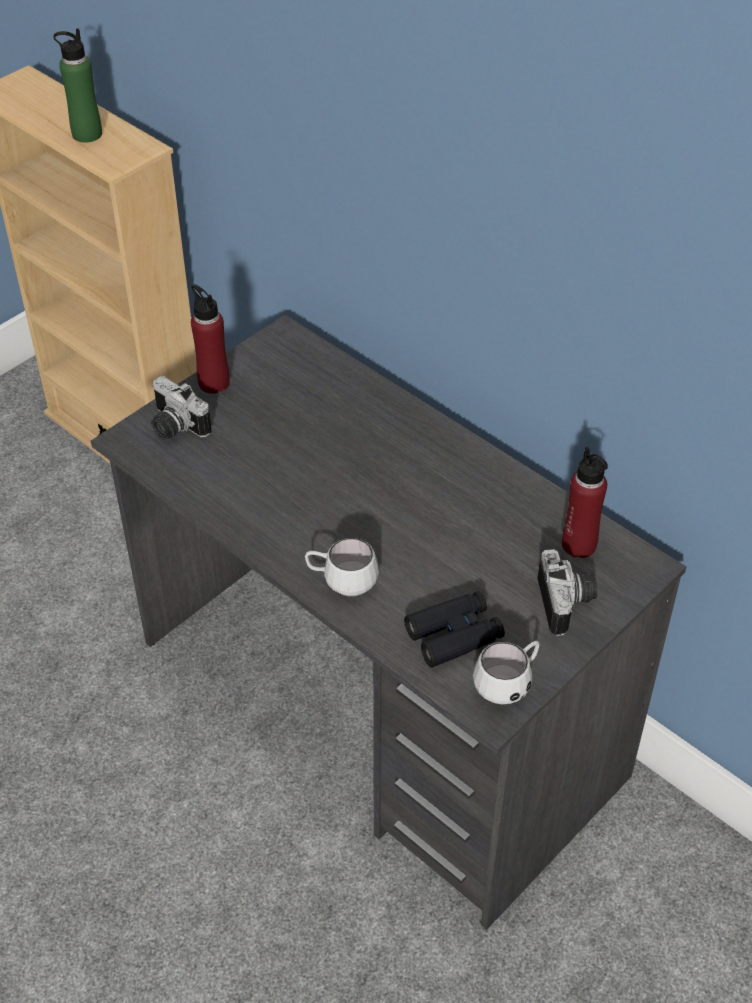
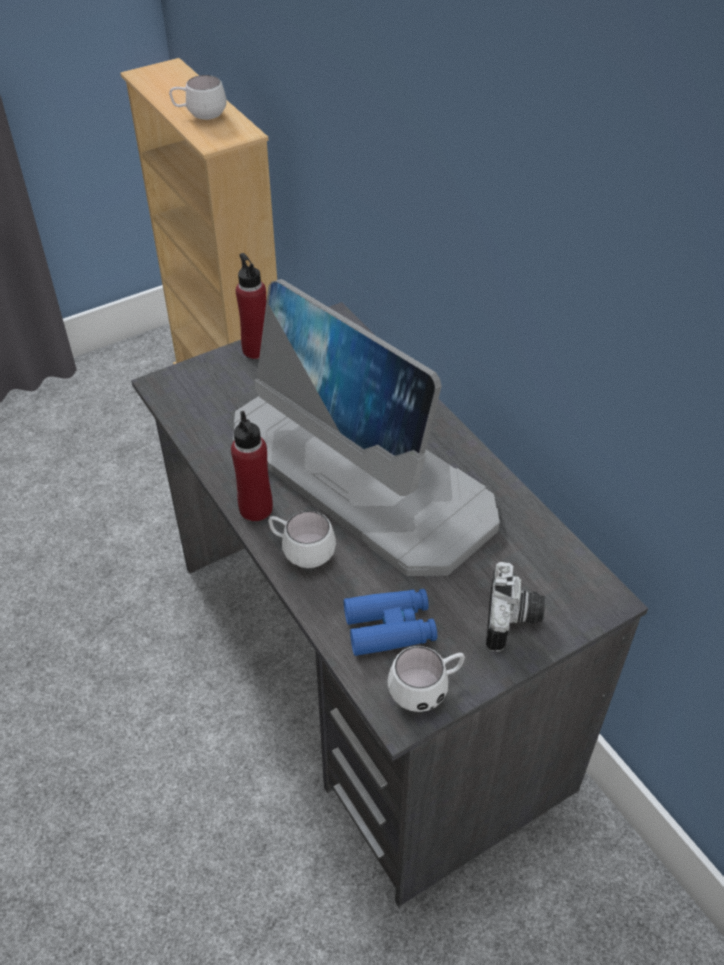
camera: 15 degrees right, 0 degrees up
(87, 134) = (200, 115): green bottle -> white mug
(174, 427) = (206, 381): camera -> none
(373, 493) = (362, 474): none -> monitor
(454, 635) = (390, 628): black binoculars -> blue binoculars
(579, 545) = (544, 564): red bottle -> red bottle (256, 509)

